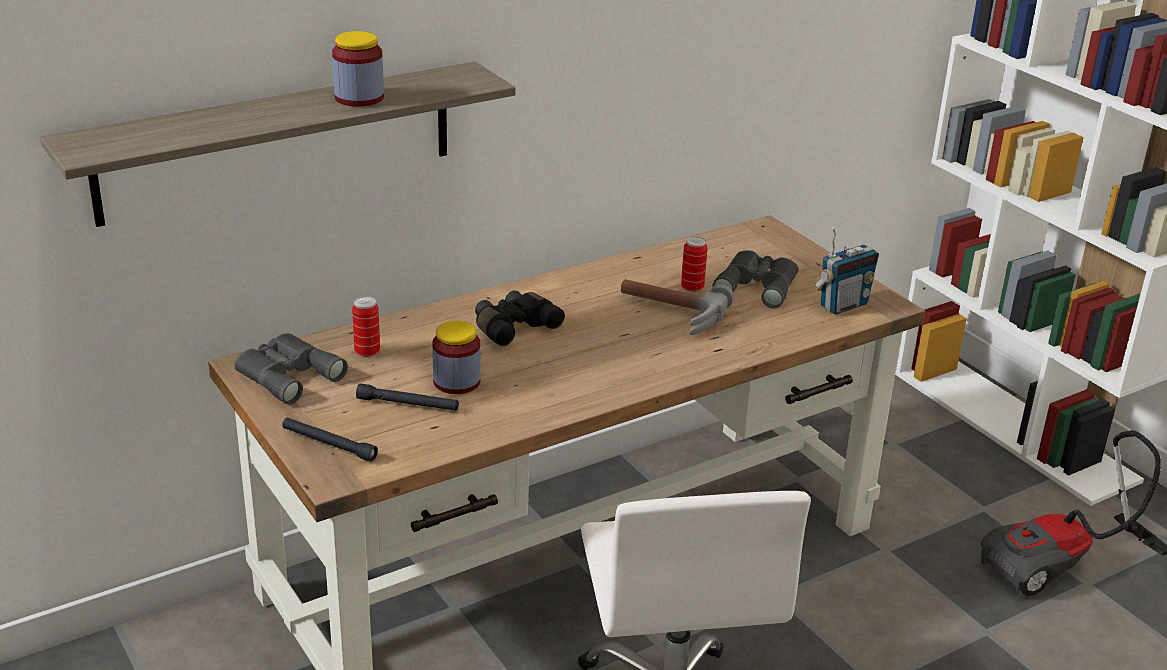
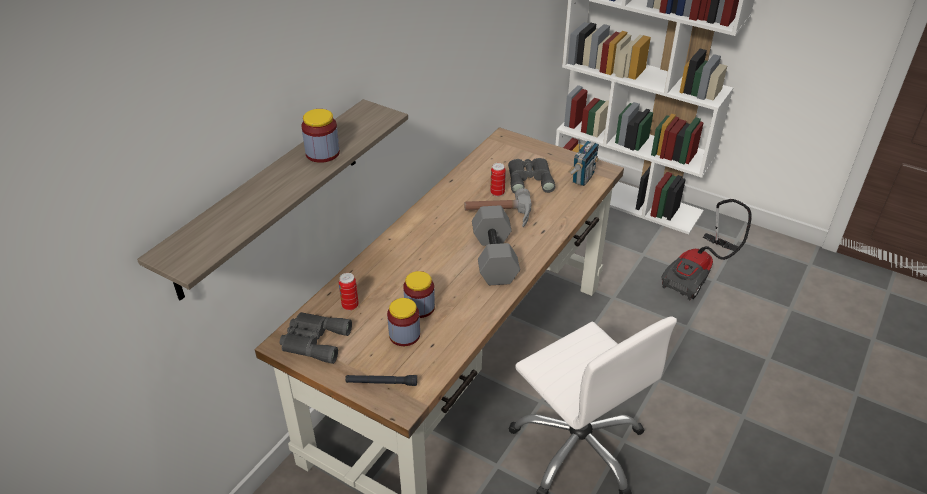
camera: 25 degrees left, 10 degrees up
(408, 404) = (404, 335): black flashlight -> jar
(513, 327) = (421, 255): black binoculars -> none
(616, 360) = (495, 258): none -> grey dumbbell

